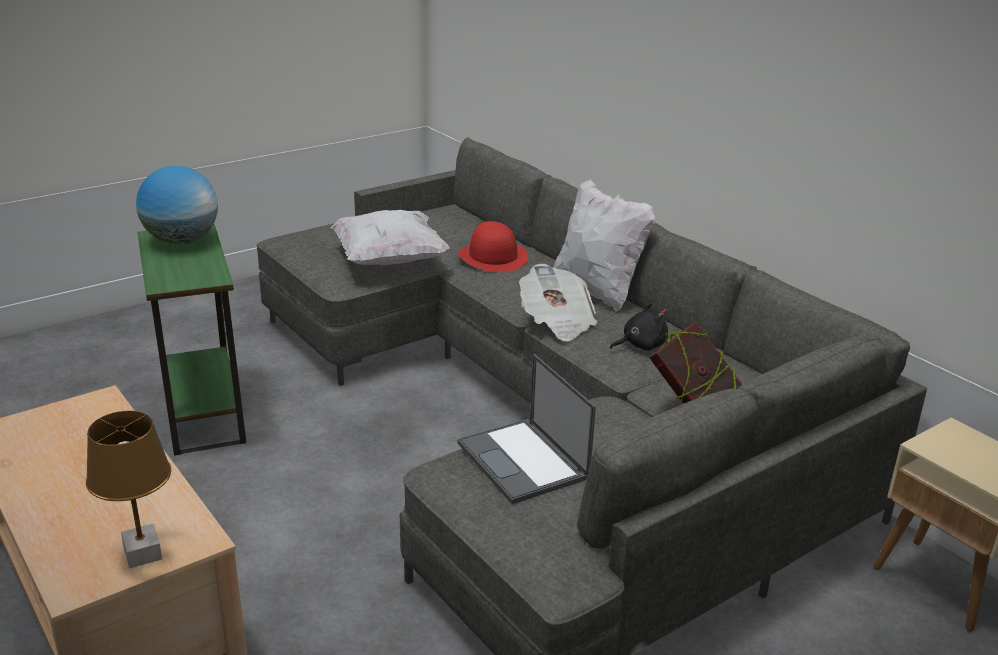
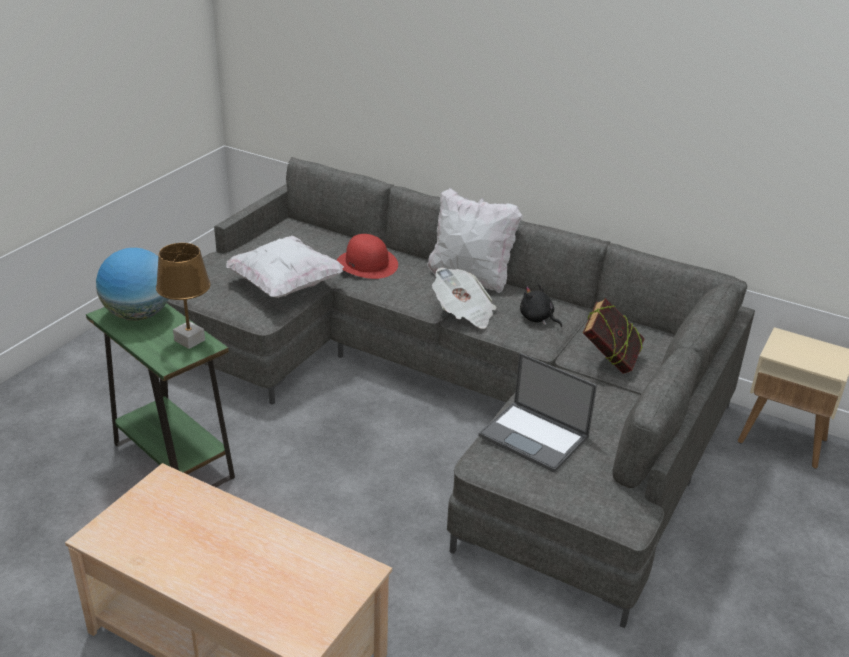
camera: 25 degrees left, 5 degrees up
(142, 553) = (329, 597): brown table lamp -> brown table lamp (189, 340)
(640, 345) = (537, 318): black plush toy -> black plush toy turned 90 degrees counterclockwise

